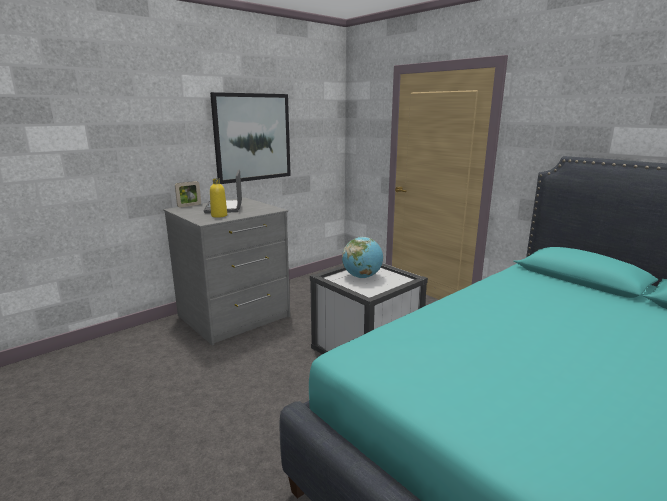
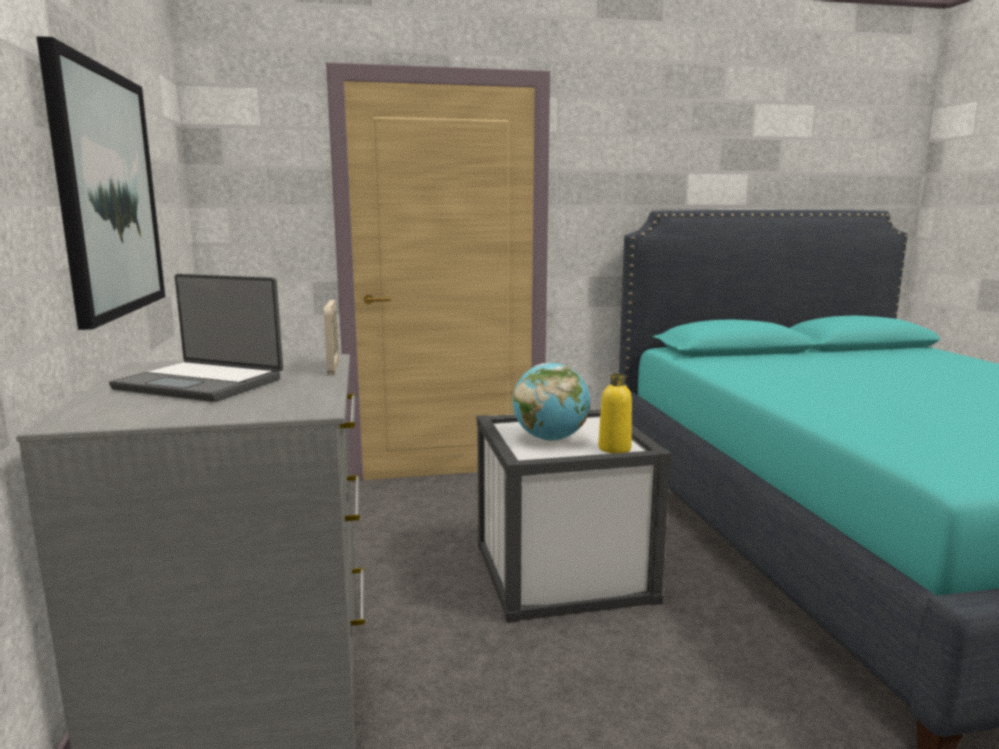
camera: 60 degrees left, 5 degrees down
(189, 205) = (70, 407): picture frame -> picture frame (333, 368)
(219, 215) = (278, 394): yellow bottle -> yellow bottle (614, 448)

